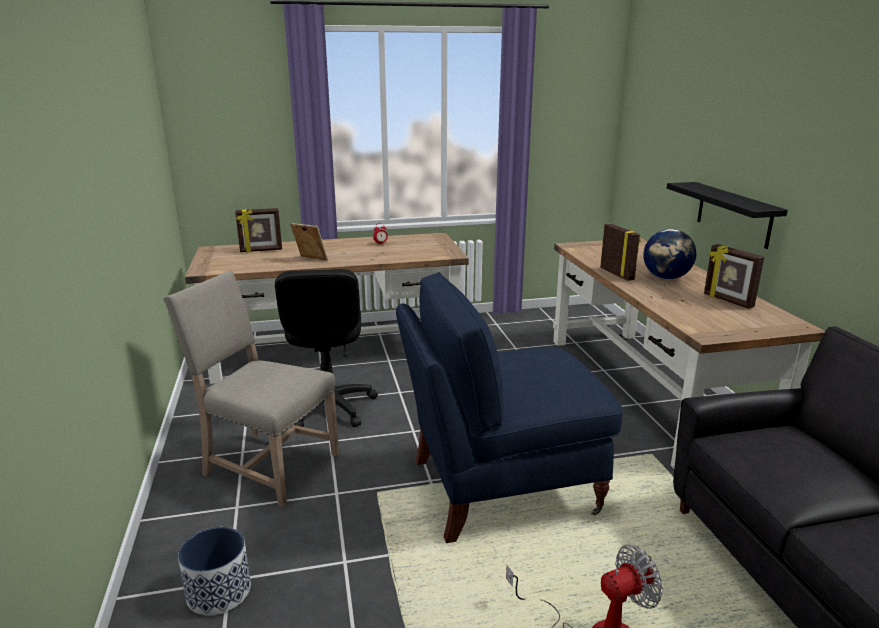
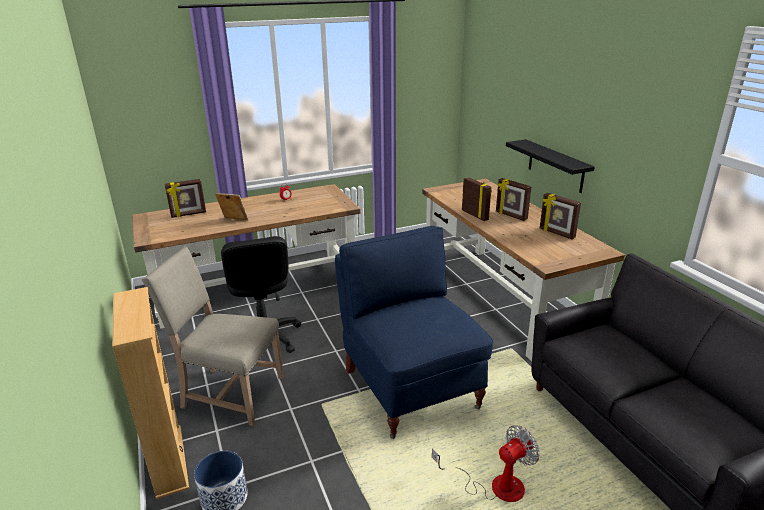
camera: 10 degrees left, 5 degrees up
(167, 535) = (168, 460): none -> beige bookcase
(499, 487) = (410, 388): blue armchair -> blue armchair turned 90 degrees clockwise
(666, 278) = (511, 216): globe -> picture frame

